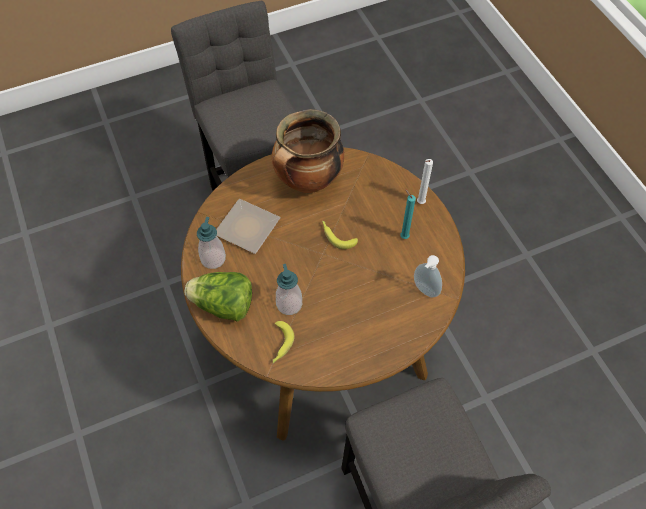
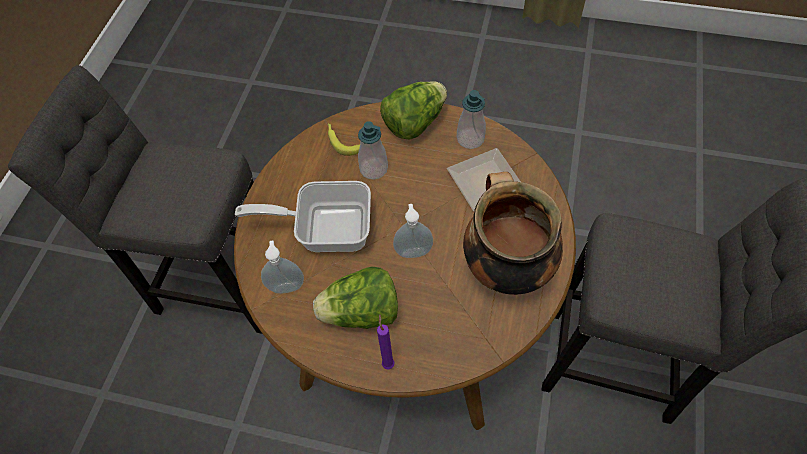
camera: 130 degrees right, 0 degrees up
(337, 236) = (413, 251): banana -> soap dispenser
(364, 299) = (325, 228): none -> frying pan
(403, 236) = (361, 313): turquoise candle -> lettuce
(419, 203) = (388, 363): white candle -> purple candle

